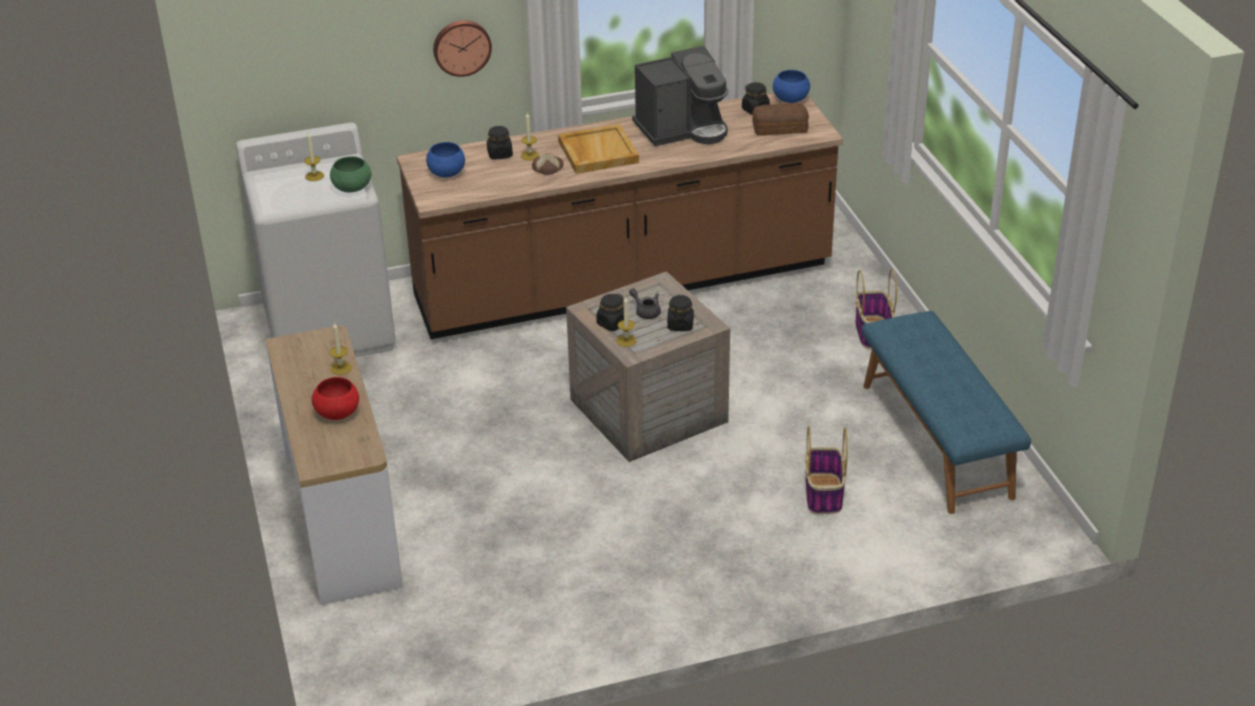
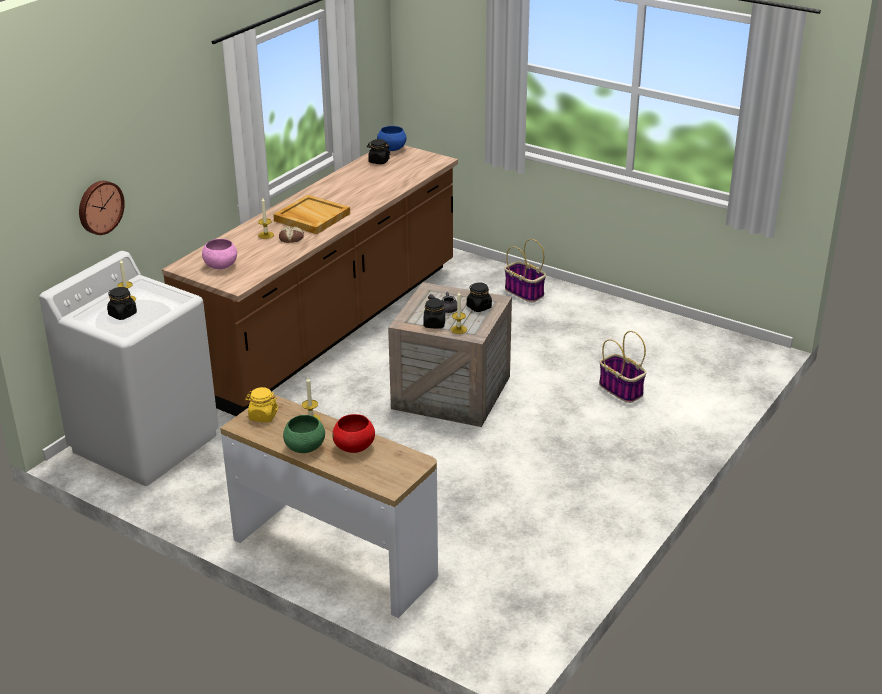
camera: 40 degrees left, 5 degrees down
(309, 345) = (263, 416): none -> yellow jar
(352, 188) = (171, 296): green bowl -> green bowl (304, 447)
(446, 173) = (220, 266): blue bowl -> pink bowl
(461, 47) = (182, 162): wall clock -> wall clock (99, 207)
(499, 154) = (242, 242): black jar -> black jar (122, 314)
(682, 129) = (348, 186): coffee machine -> none
(779, 127) = (409, 165): bread -> none
(937, 440) = (640, 332): blue bench -> none

